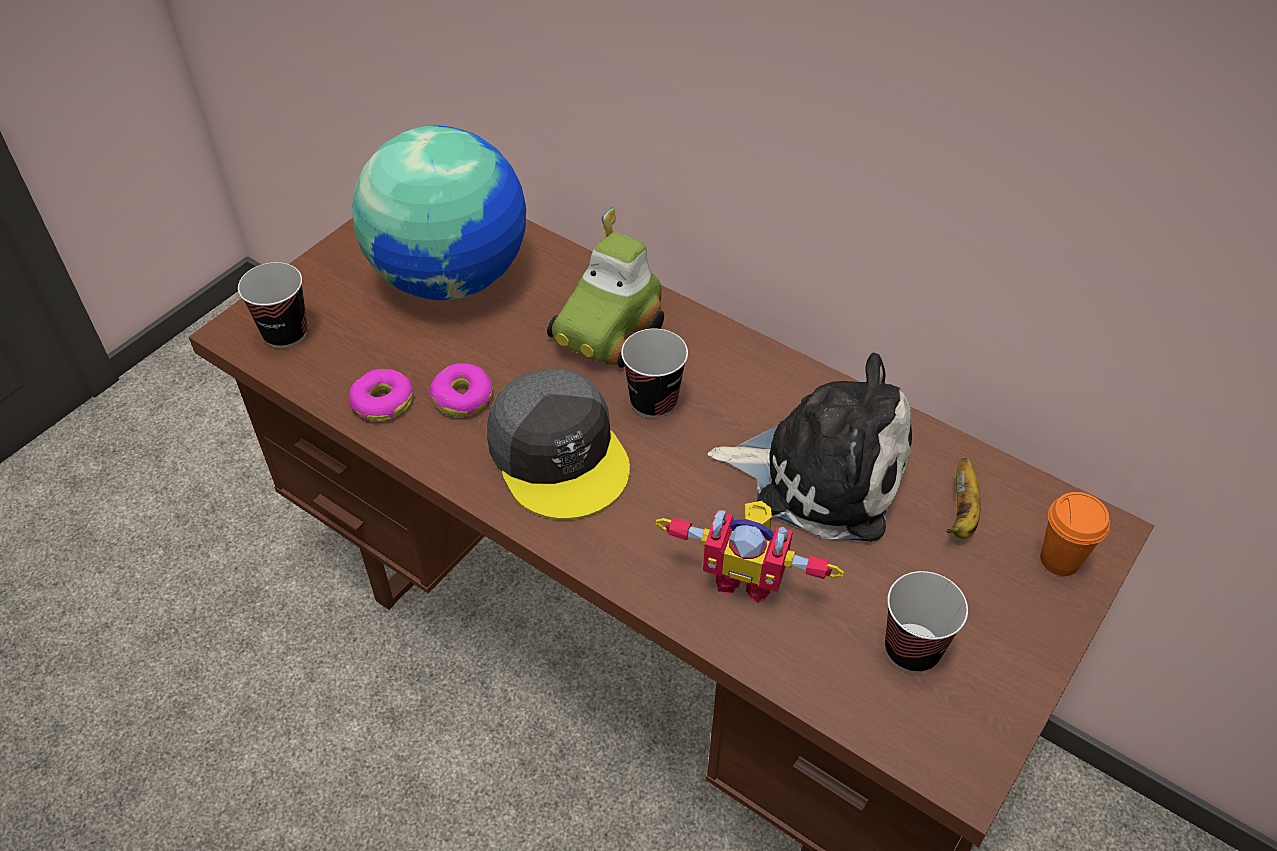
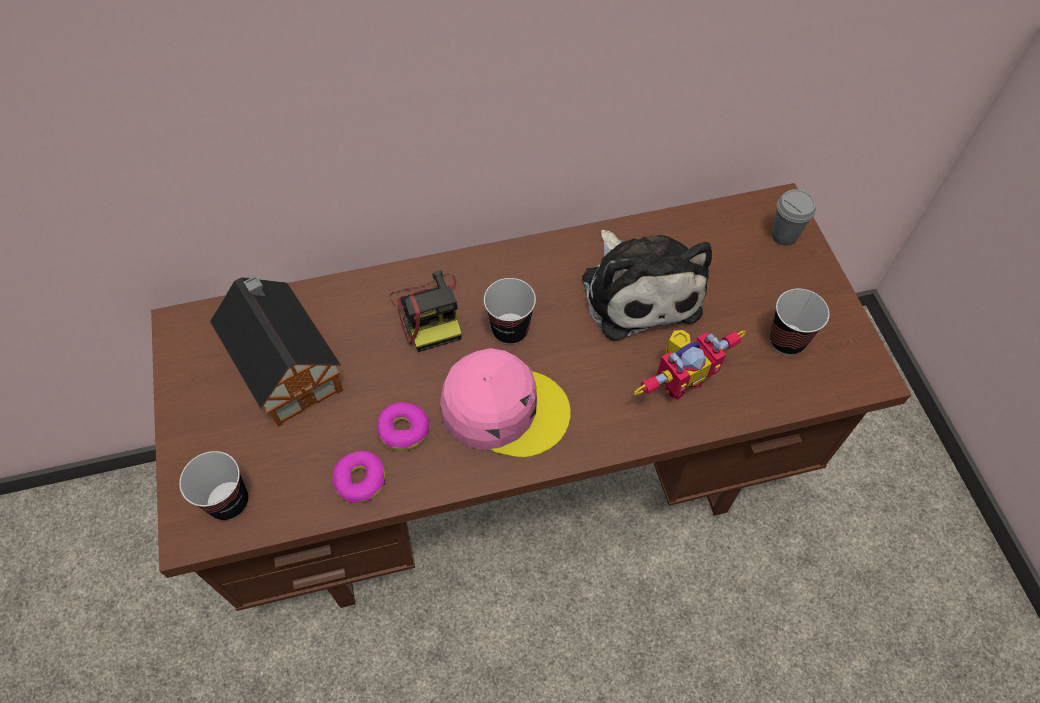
camera: 50 degrees left, 10 degrees up
(451, 277) = (285, 364): globe -> toy house
(559, 454) = (503, 408): grey cap -> pink cap
(608, 332) = (429, 312): toy car -> camera
(821, 472) = (639, 290): plush toy -> plush toy turned 105 degrees clockwise
(962, 513) = (721, 251): banana -> none
(1059, 560) = (784, 236): orange cup -> grey cup

